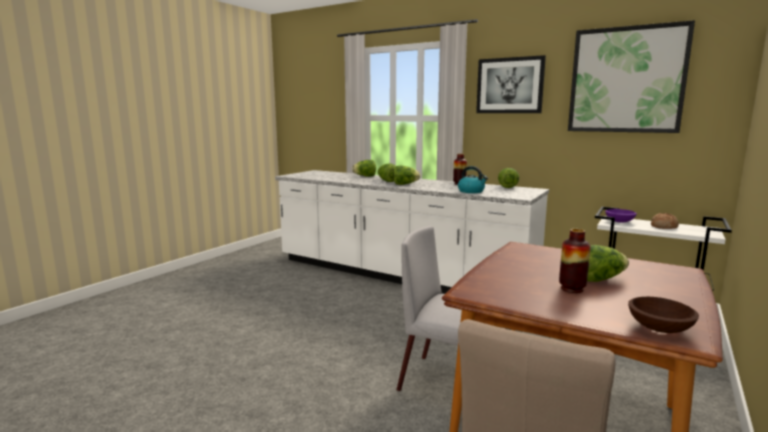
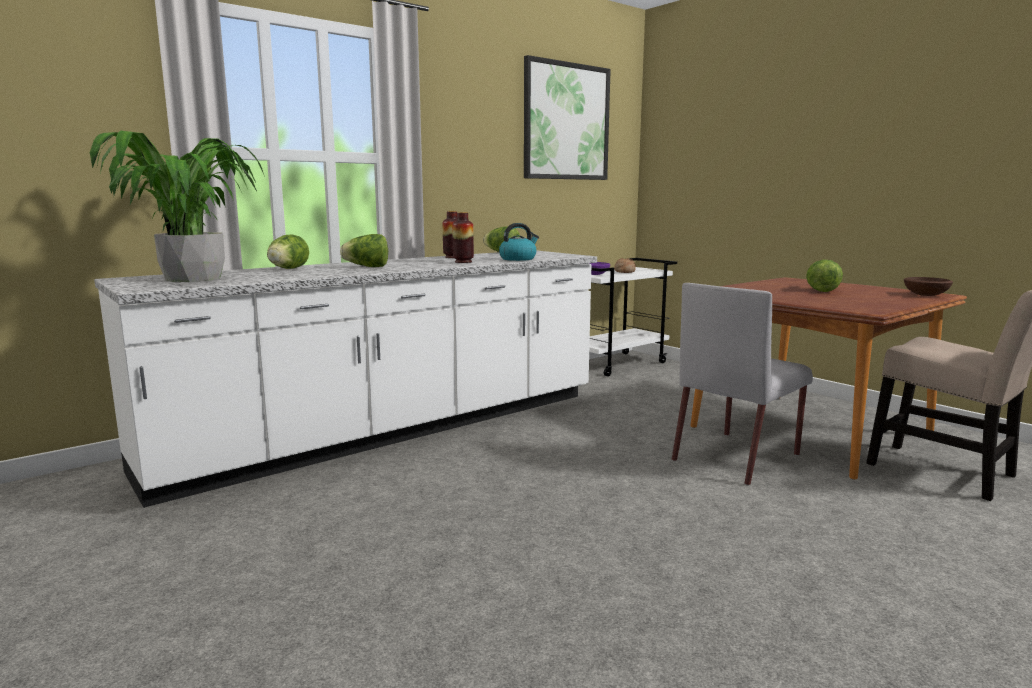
camera: 70 degrees left, 0 degrees up
(320, 174) = (193, 279): none -> potted plant
(405, 184) = (417, 265): lettuce -> none
(509, 85) = (460, 114): picture -> none
(572, 289) = (848, 296): vase -> vase (463, 262)

